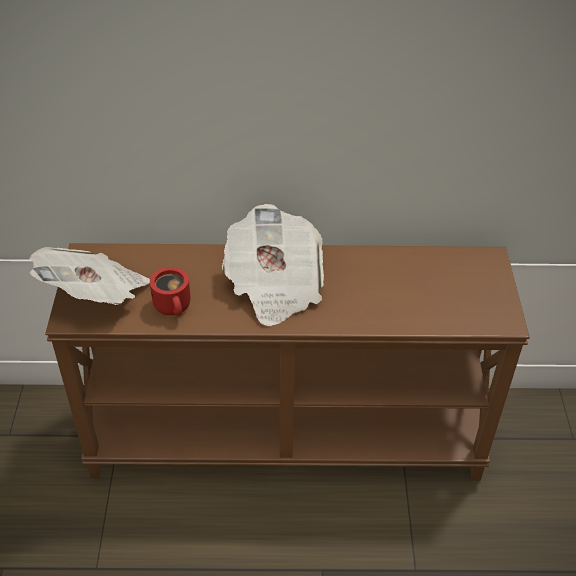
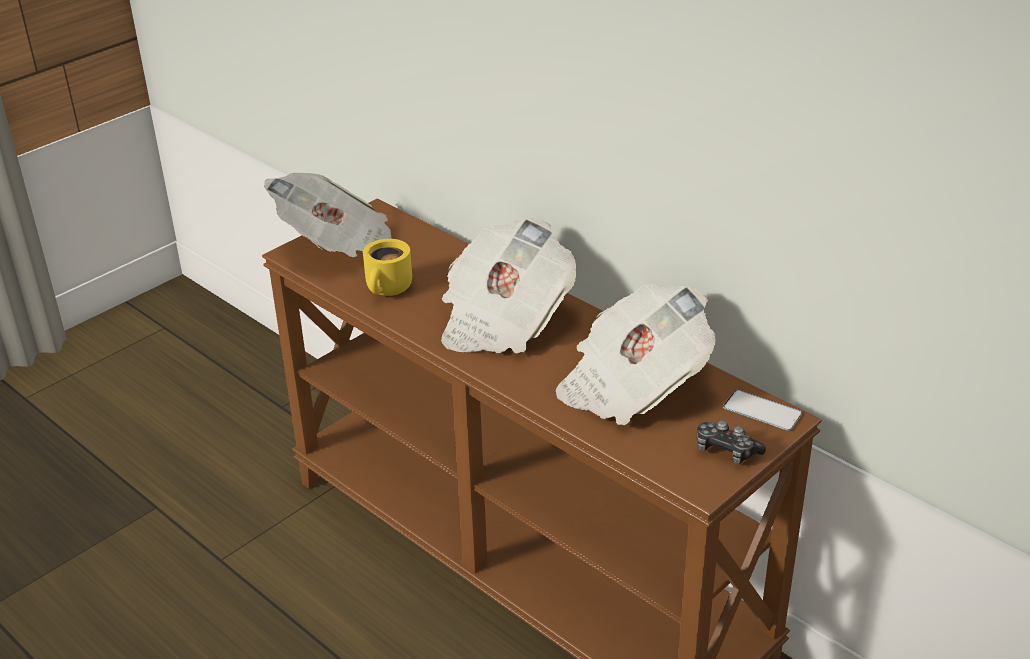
camera: 45 degrees right, 10 degrees down
(175, 306) = (389, 289): red mug -> yellow mug
(398, 285) = (631, 386): none -> newspaper
(476, 259) = (762, 411): none -> phone
(490, 294) = (726, 450): none -> game controller

